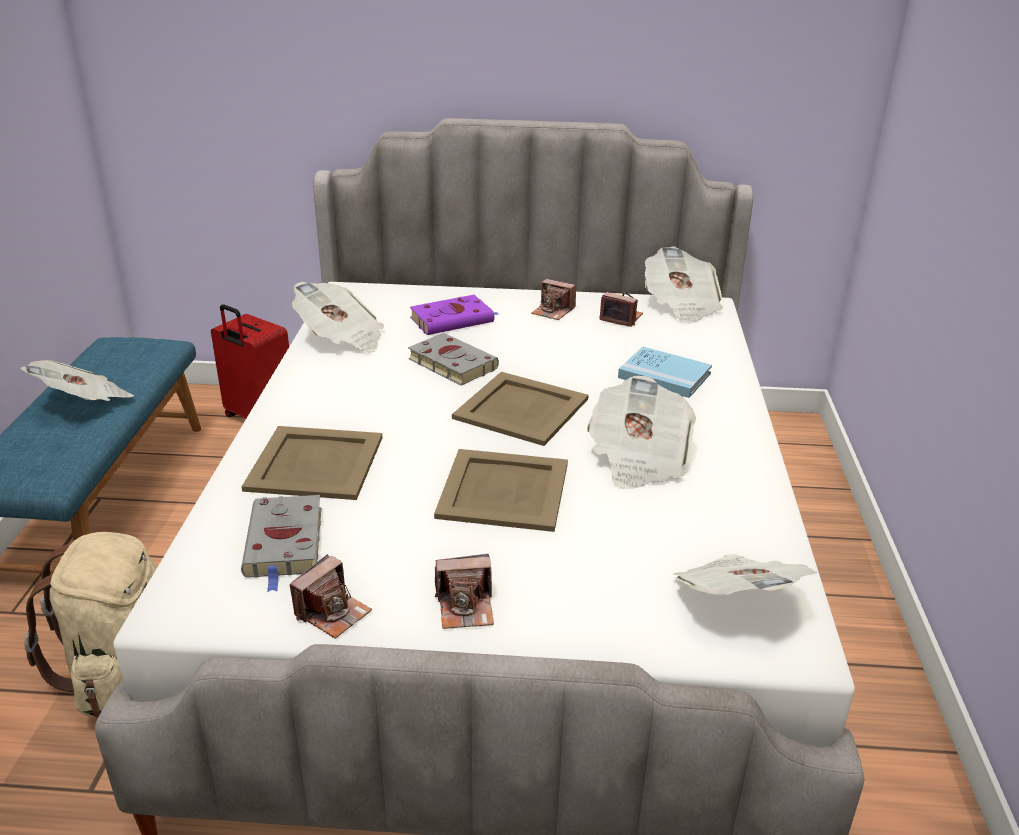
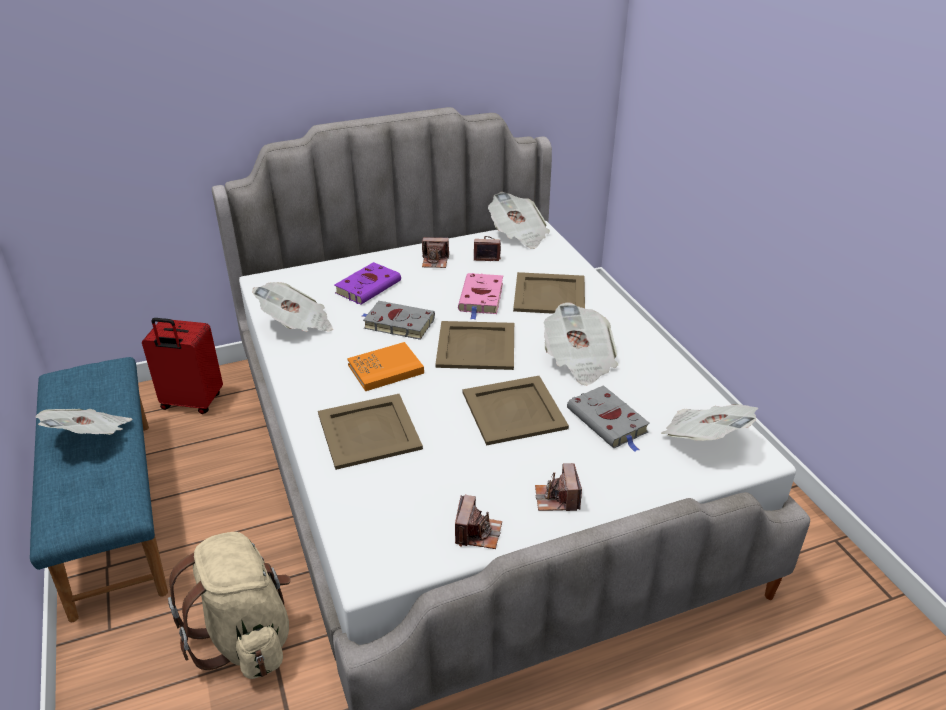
camera: 25 degrees left, 5 degrees up
(285, 544) = (402, 498): grey book -> grey book (609, 422)
(394, 405) = (385, 369): none -> orange book
(466, 608) = (557, 499): camera -> camera turned 120 degrees clockwise
(573, 361) = (481, 298): none -> pink book
(664, 375) = (549, 294): blue book -> beige tray

